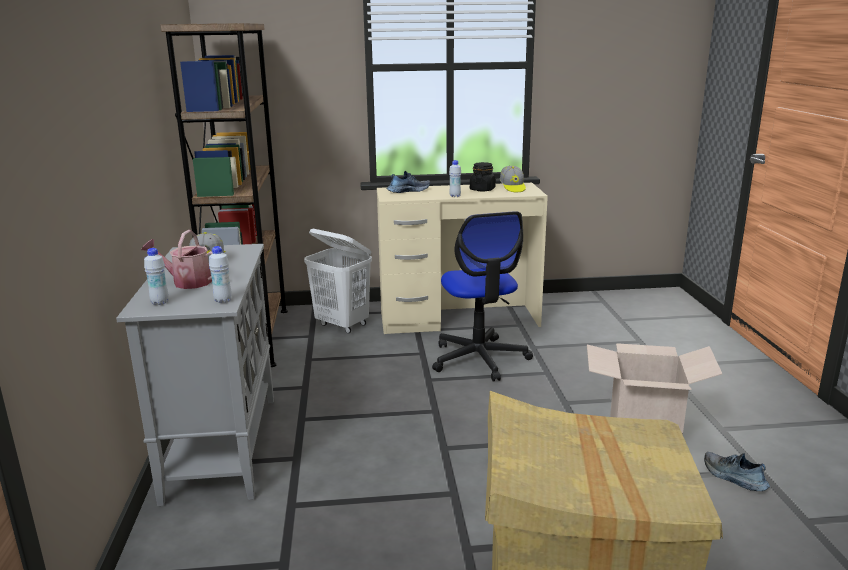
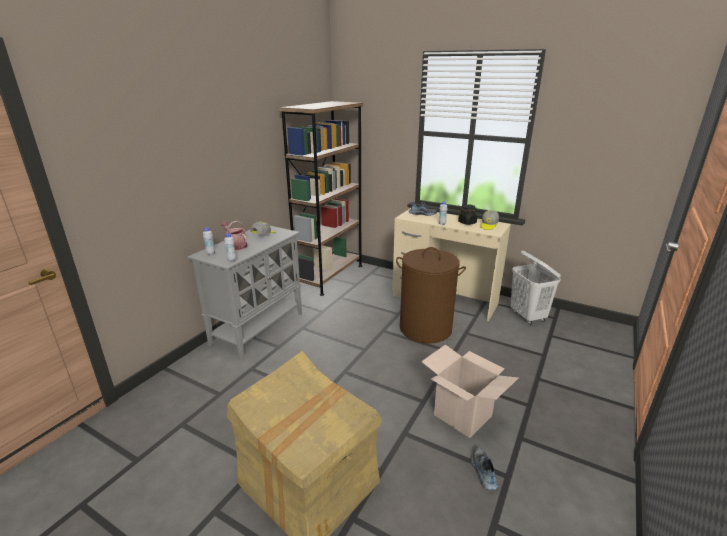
camera: 35 degrees right, 5 degrees up
(342, 325) = (378, 283): white laundry basket -> white laundry basket (528, 316)
(479, 359) = (425, 329): office chair -> brown laundry basket

